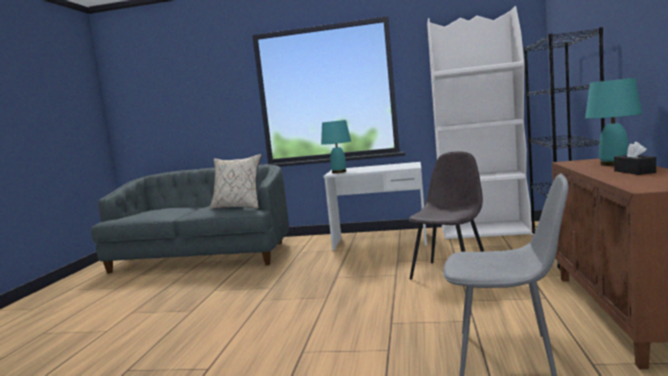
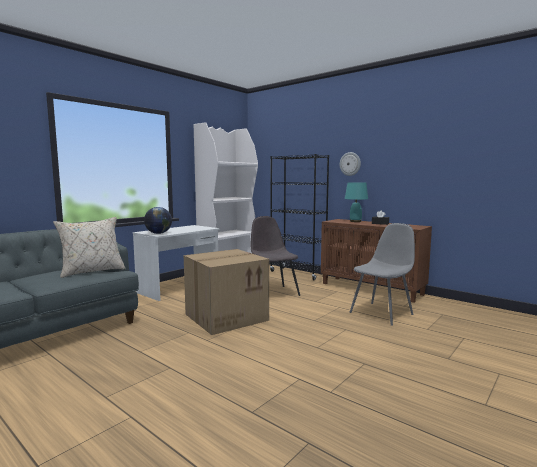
camera: 60 degrees left, 0 degrees up
(332, 284) = (226, 316): none -> cardboard box
(338, 172) = (158, 233): turquoise table lamp -> globe
(629, 39) = (350, 164): none -> wall clock

